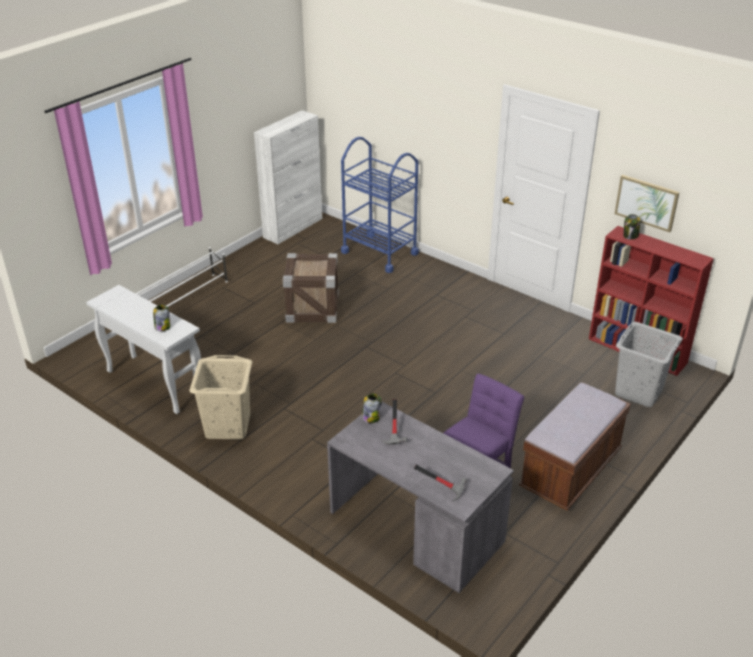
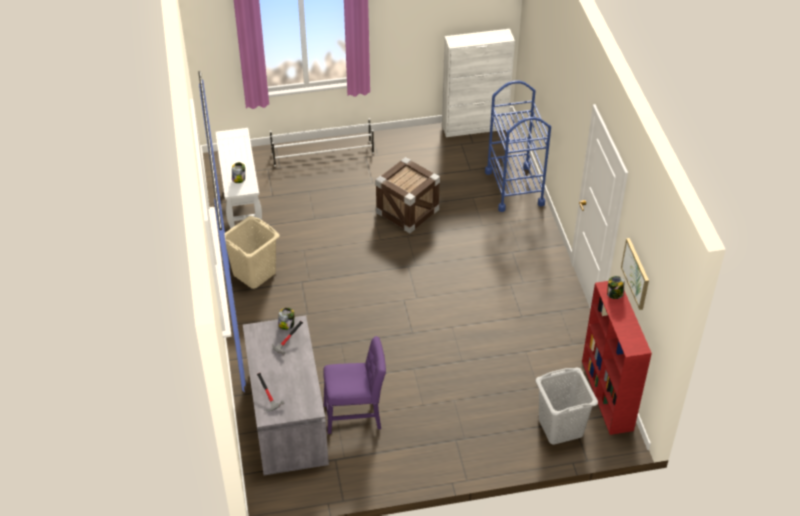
camera: 40 degrees right, 10 degrees up
(570, 471) = (430, 450): brown bench -> none

